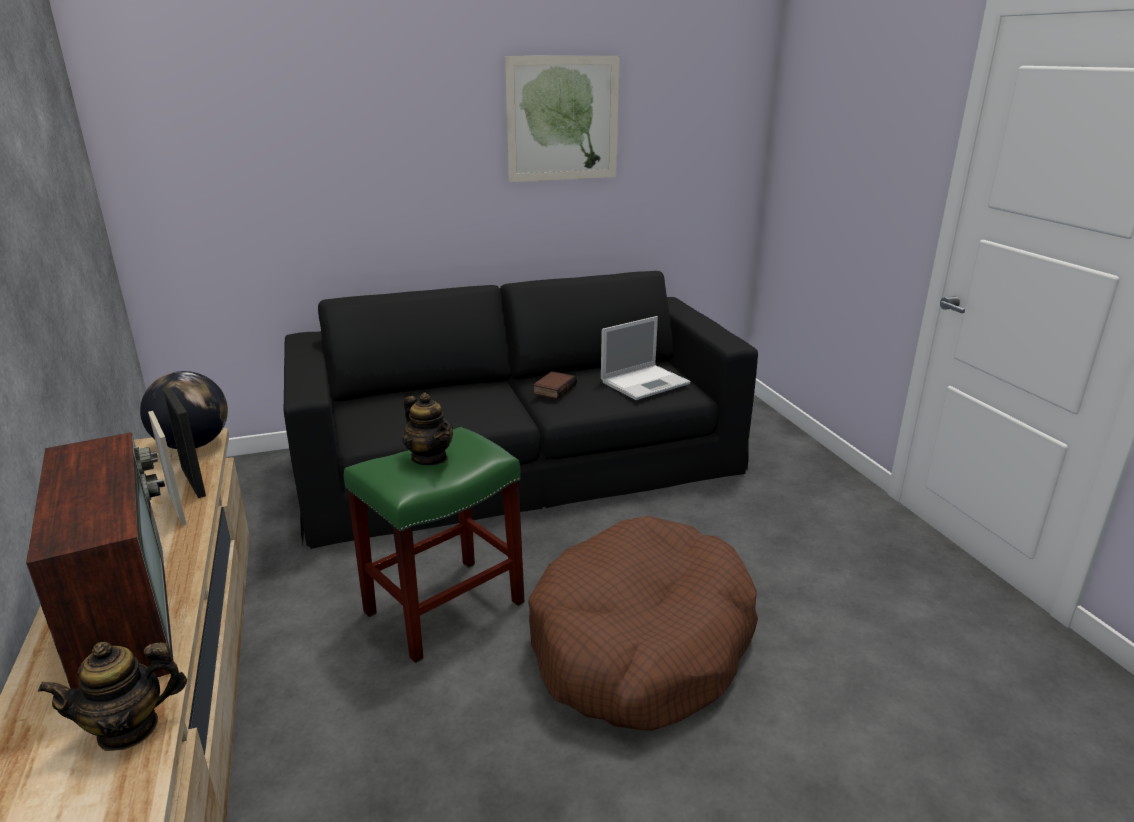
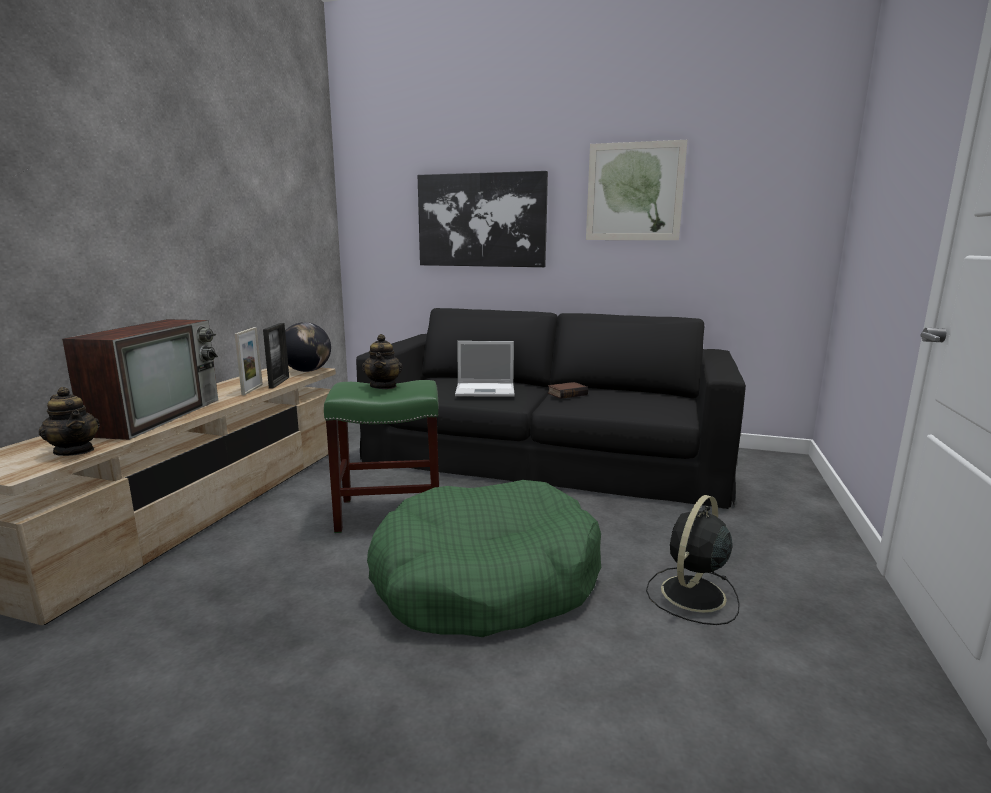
camera: 35 degrees right, 10 degrees down
(128, 729) = (75, 451): teapot -> teapot turned 150 degrees counterclockwise
(360, 161) = (481, 220): none -> picture
(641, 643) = (486, 580): brown dog bed -> green dog bed
(646, 382) = (646, 403): laptop -> laptop (486, 390)
(807, 579) = (692, 595): none -> black fan

